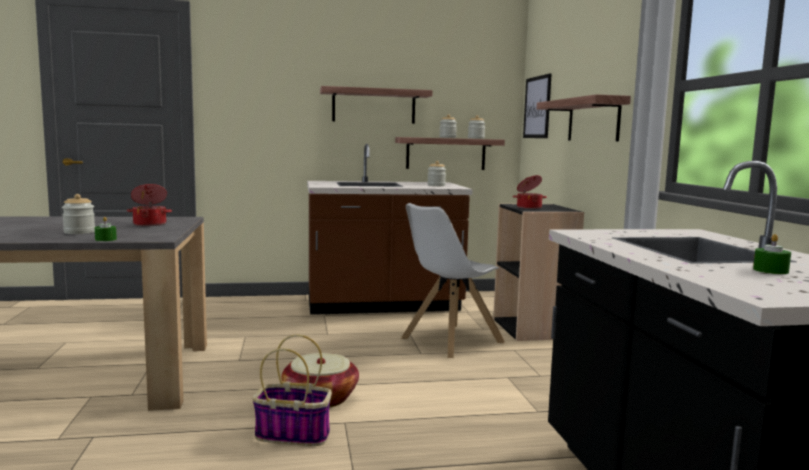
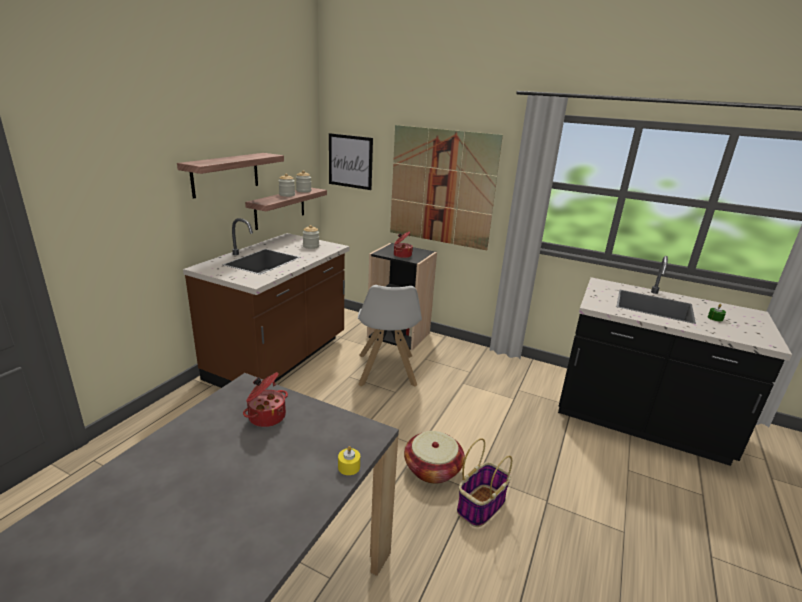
camera: 55 degrees left, 15 degrees up
(79, 232) = (276, 476): jar -> none
(105, 239) = (349, 467): green candle -> yellow candle
(593, 120) = (441, 187): shelf -> picture

